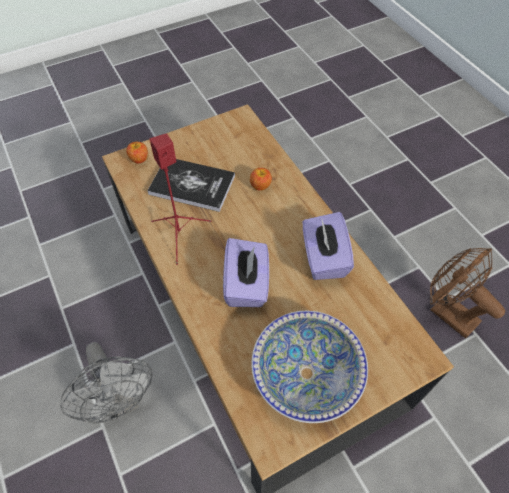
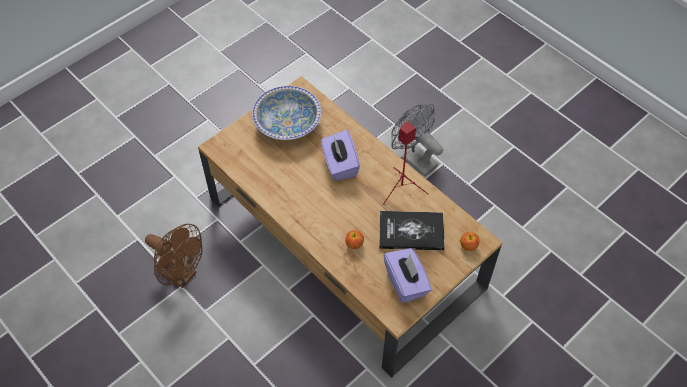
camera: 165 degrees right, 0 degrees up
(323, 258) = (290, 194): purple tissue box -> purple tissue box (406, 283)

